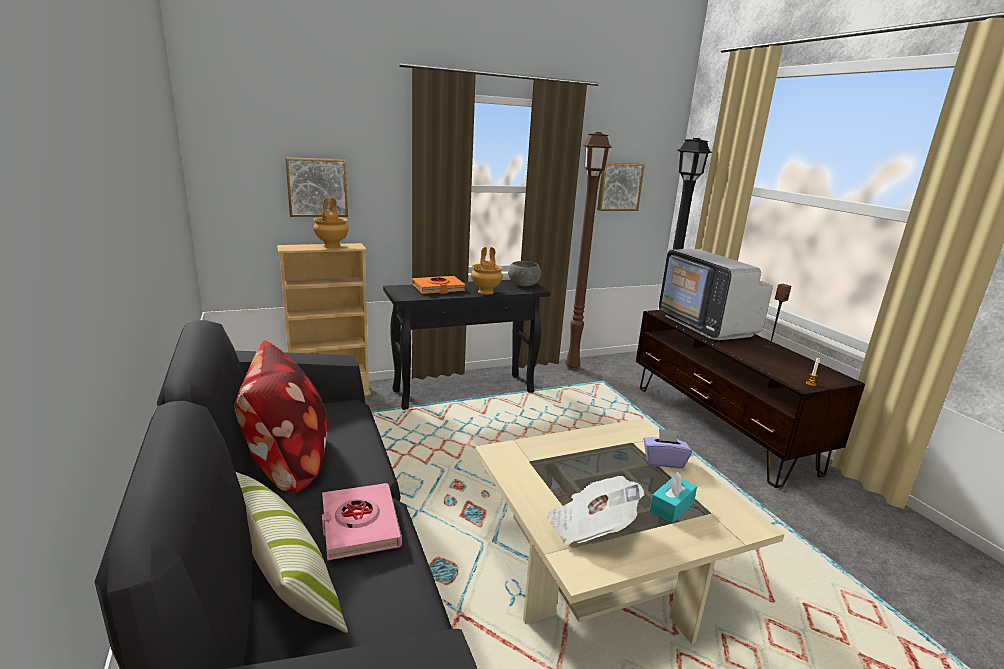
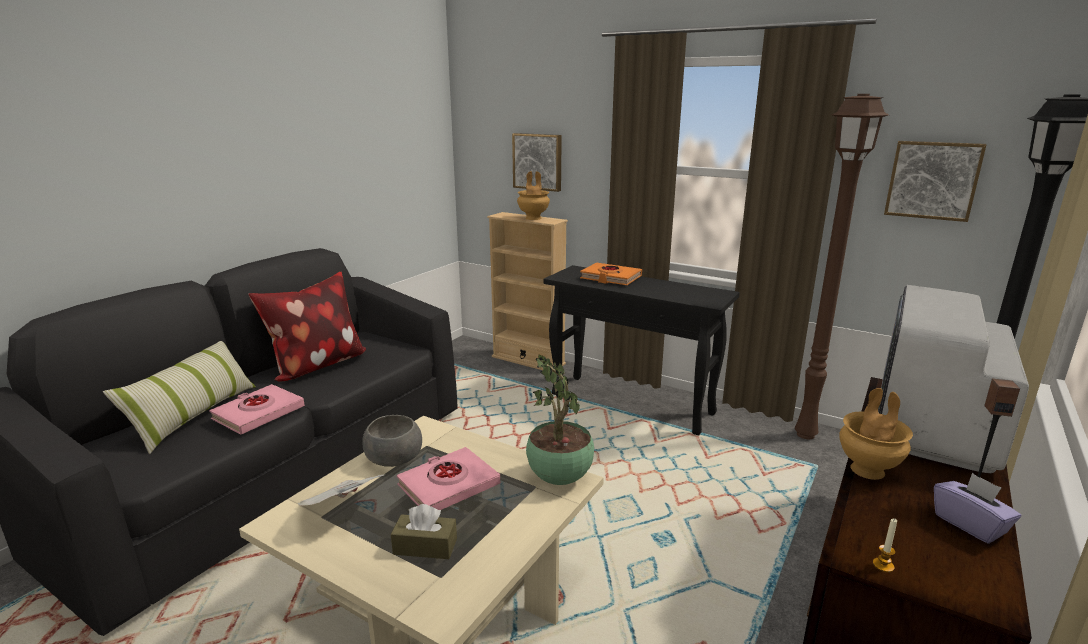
camera: 55 degrees right, 0 degrees up
(486, 292) = (647, 292): brown vase -> brown vase (868, 470)
(523, 284) = (711, 295): grey bowl -> grey bowl (393, 458)
(600, 472) = (448, 485): none -> pink book
(632, 431) = (560, 479): none -> potted plant
(663, 461) = (519, 517): purple tissue box -> purple tissue box (970, 524)
(671, 507) = (425, 546): turquoise tissue box -> brown tissue box

